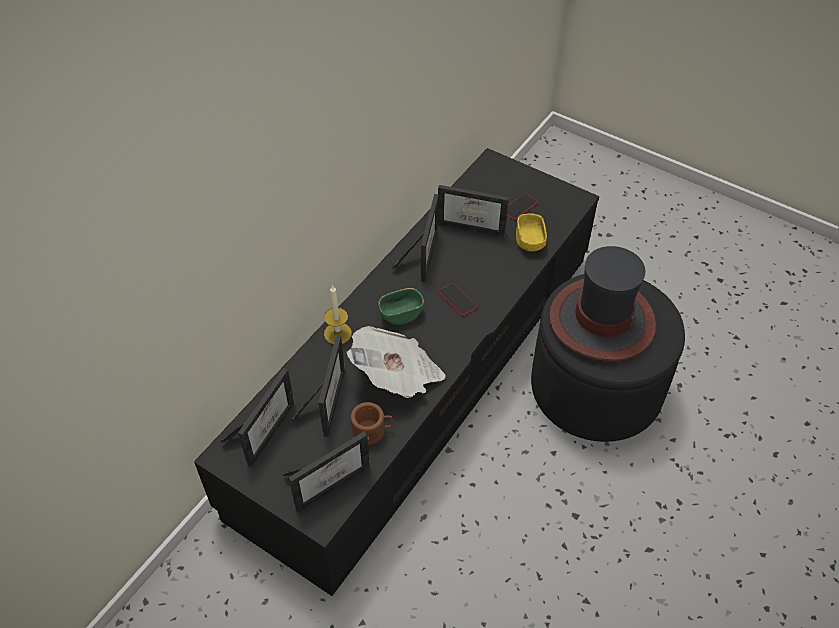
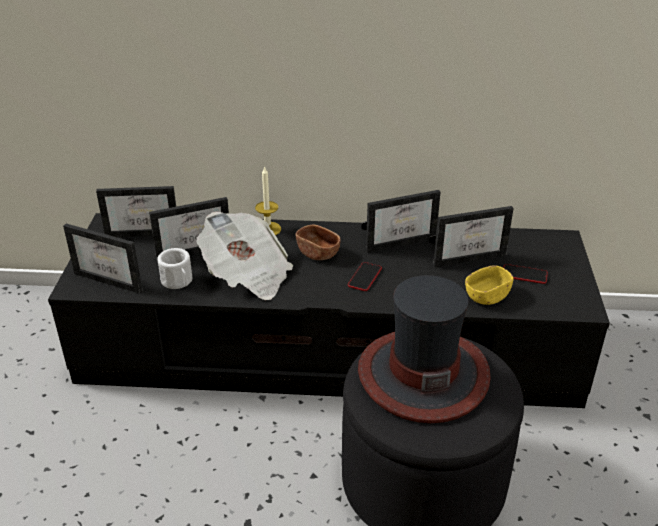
camera: 60 degrees right, 15 degrees down
(372, 431) = (178, 282): brown mug -> white mug
(401, 314) = (318, 253): green bowl -> brown bowl
(473, 225) = (468, 255): picture frame -> picture frame turned 90 degrees counterclockwise

